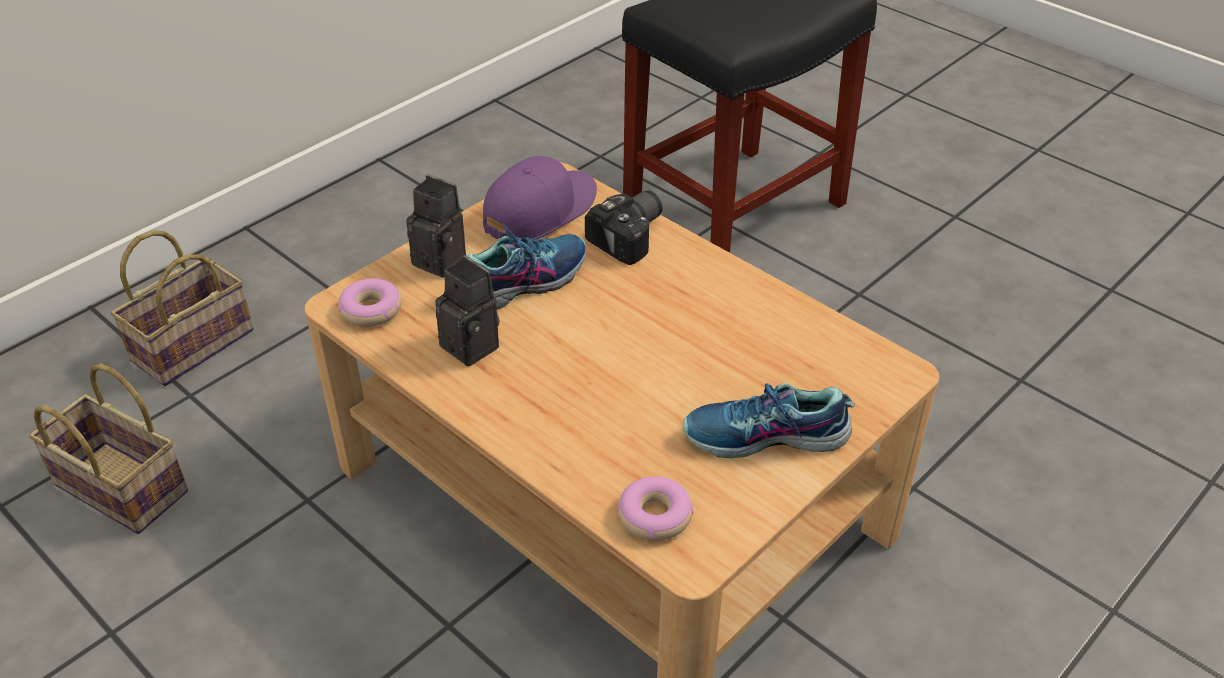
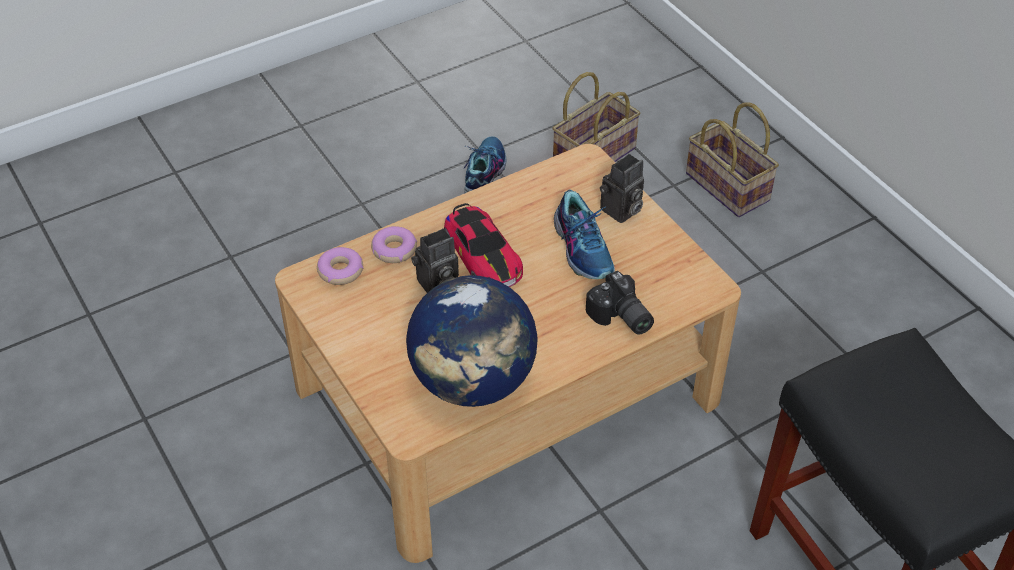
camera: 105 degrees right, 5 degrees up
(371, 310) = (576, 172): donut -> donut (394, 250)
(475, 346) = (522, 215): camera -> camera (437, 286)
(540, 210) = (671, 271): purple cap -> none
(567, 369) = (482, 255): none -> toy car
(766, 438) = (379, 339): shoe -> shoe (483, 174)
(790, 335) = (473, 382): none -> globe

